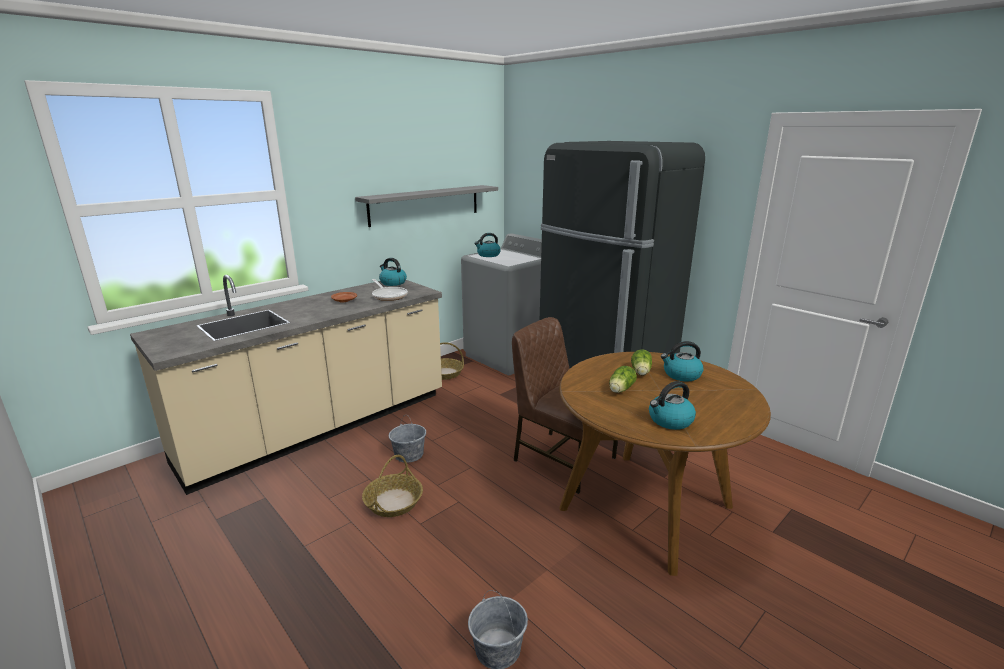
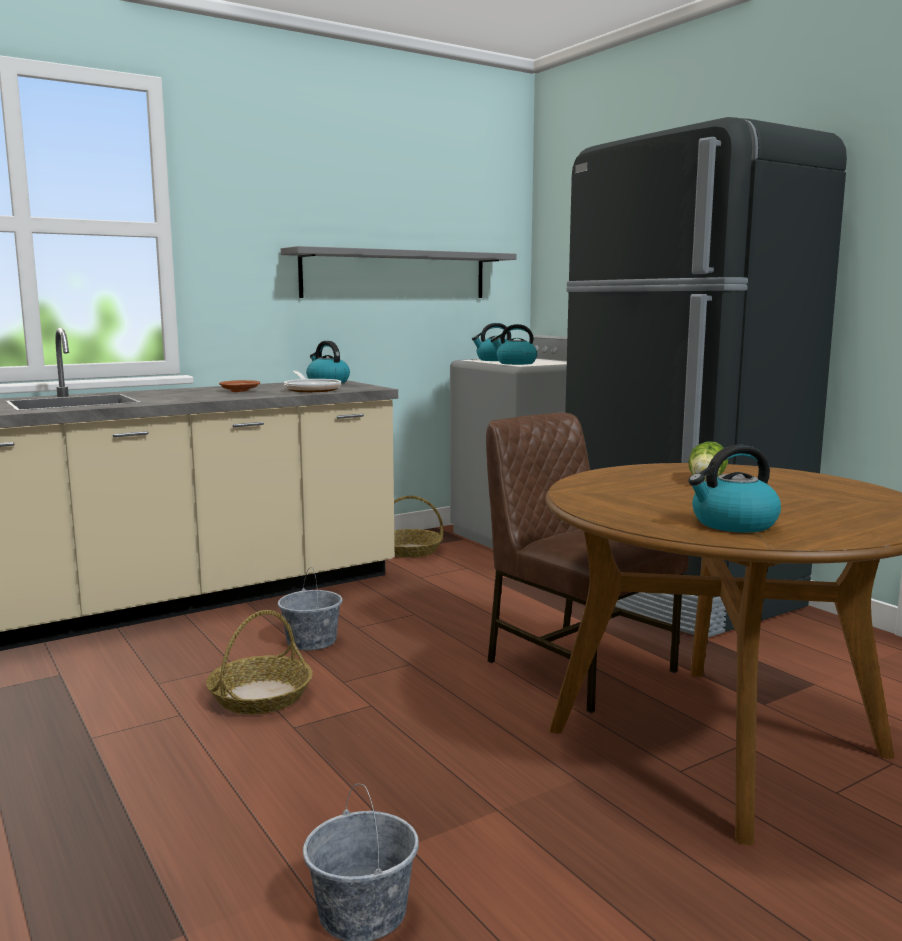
camera: 10 degrees right, 10 degrees down
(620, 390) = (656, 493): lettuce -> none
(681, 375) = (782, 485): kettle -> kettle (515, 363)

